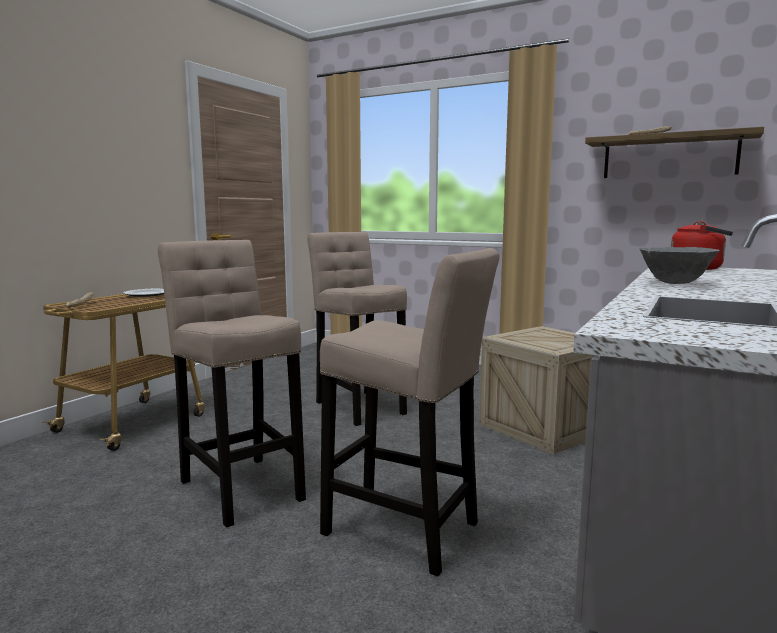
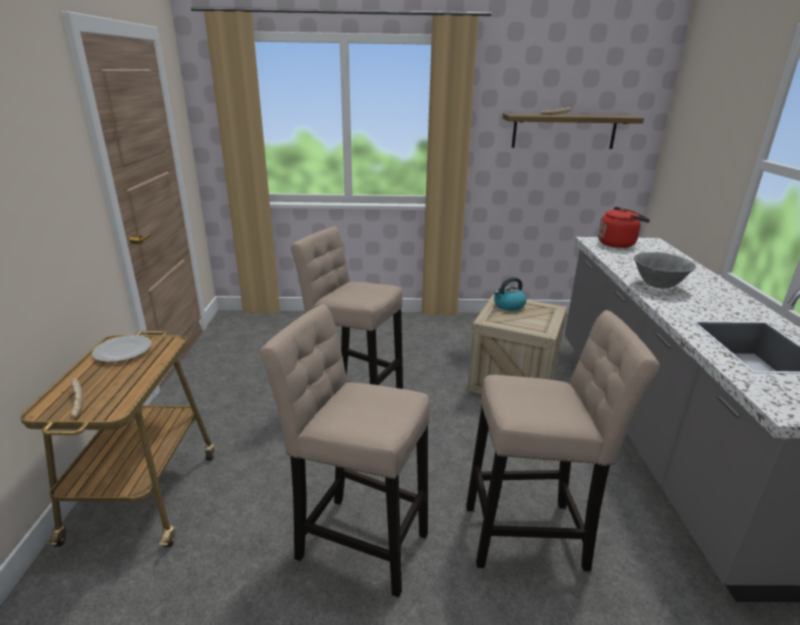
camera: 30 degrees left, 15 degrees up
(543, 333) = (508, 306): none -> kettle

